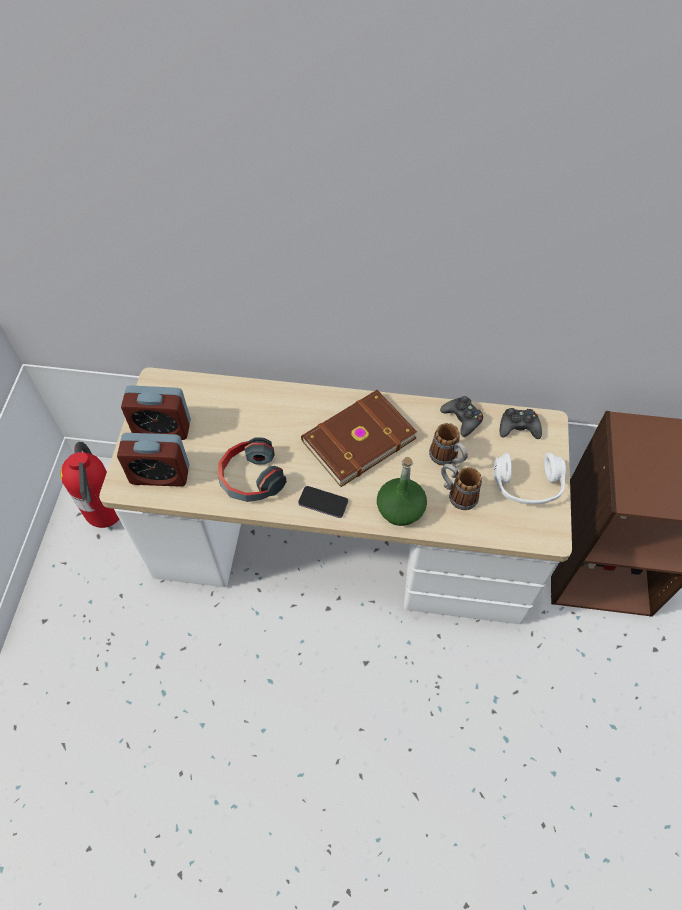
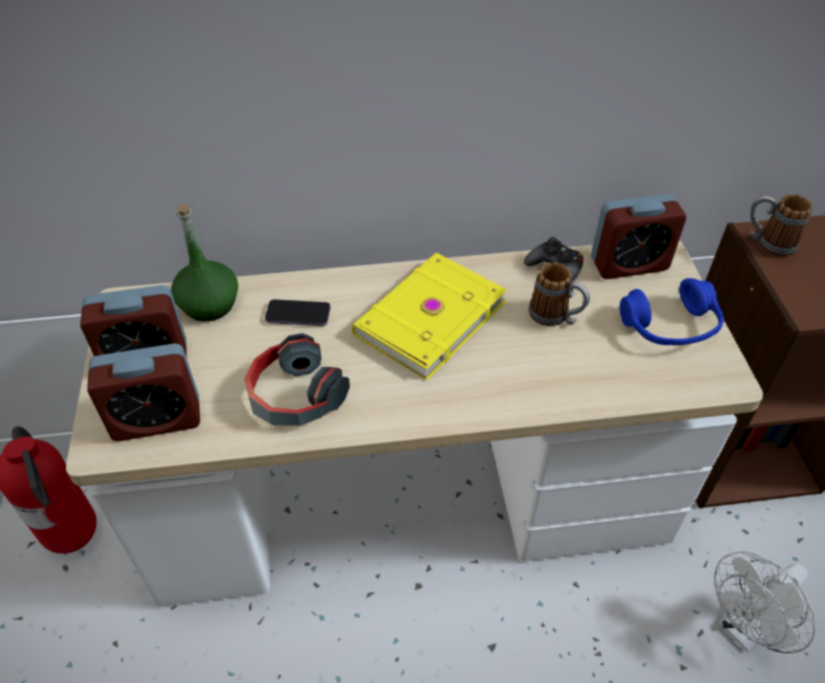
camera: 15 degrees left, 10 degrees down
(323, 503) = (409, 405): phone -> phone (298, 314)
(357, 439) = (427, 317): brown book -> yellow book
(400, 509) = (519, 390): green bottle -> green bottle (209, 304)
(457, 494) = (586, 356): mug -> mug (768, 243)
(518, 427) = (629, 264): black game controller -> alarm clock
(527, 485) = (670, 327): white headphones -> blue headphones
(549, 698) = (744, 629): none -> white fan

